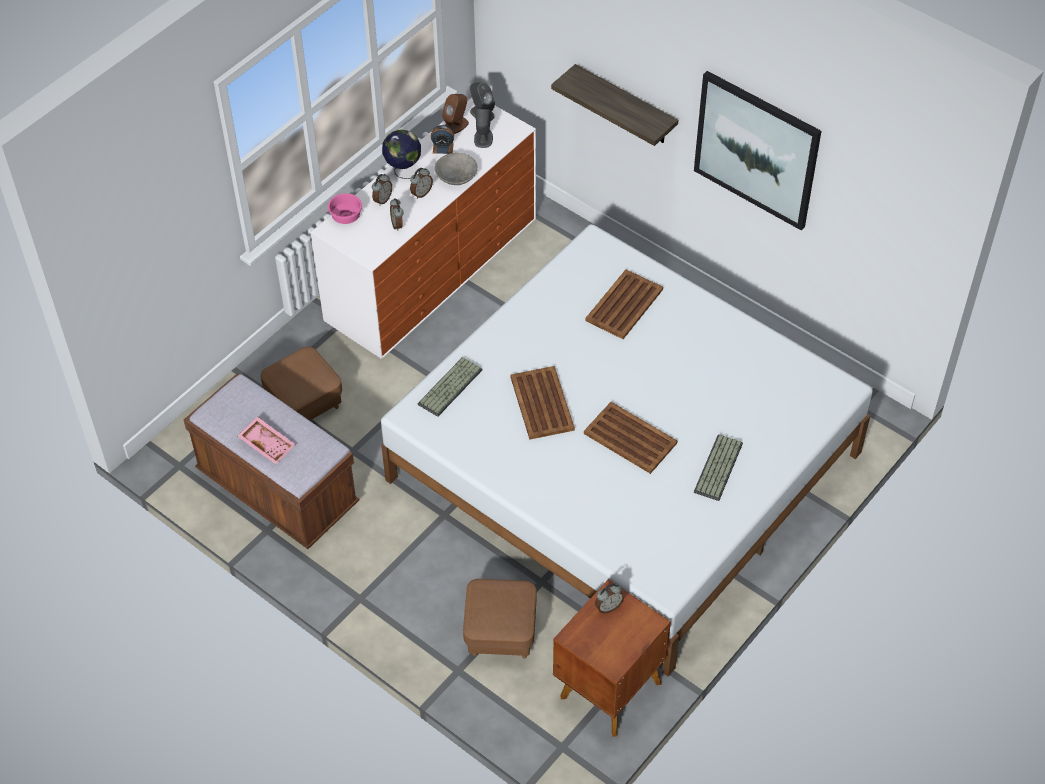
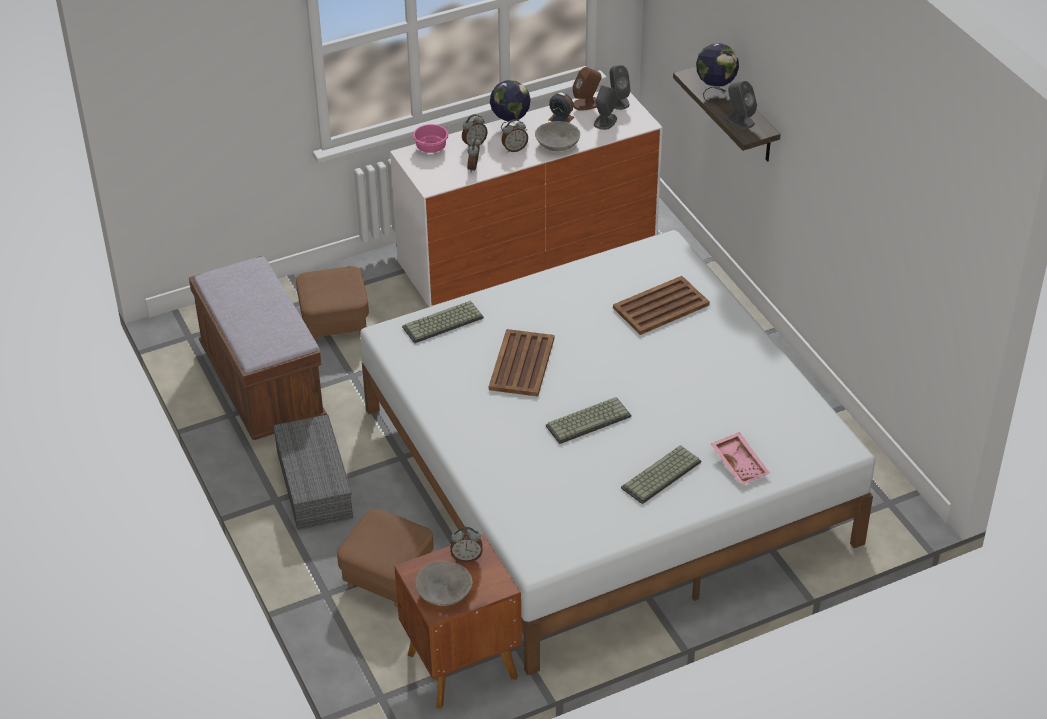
camera: 25 degrees right, 10 degrees down
(268, 444) = (246, 318): pink tray -> pink tray (740, 464)
(382, 569) = (312, 483): none -> grey storage box
(599, 94) = (715, 92): none -> globe
(609, 647) = (443, 592): none -> grey bowl
(629, 437) = (588, 420): brown tray -> keyboard
(637, 117) = (739, 120): none -> grey speaker
(756, 149) = (837, 174): picture -> none

